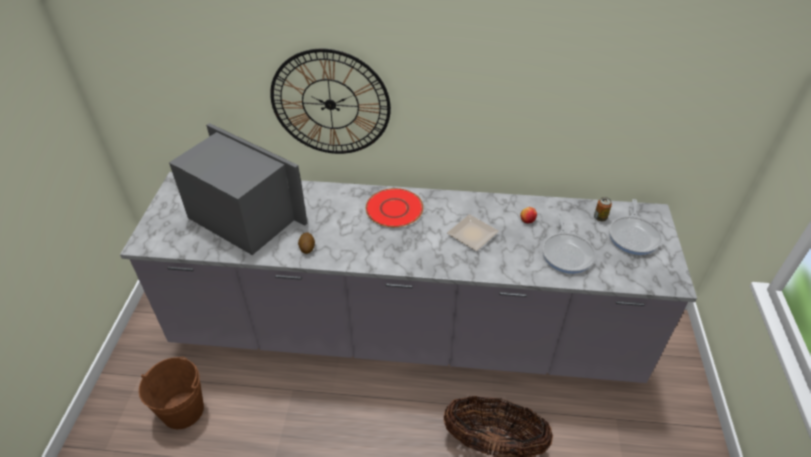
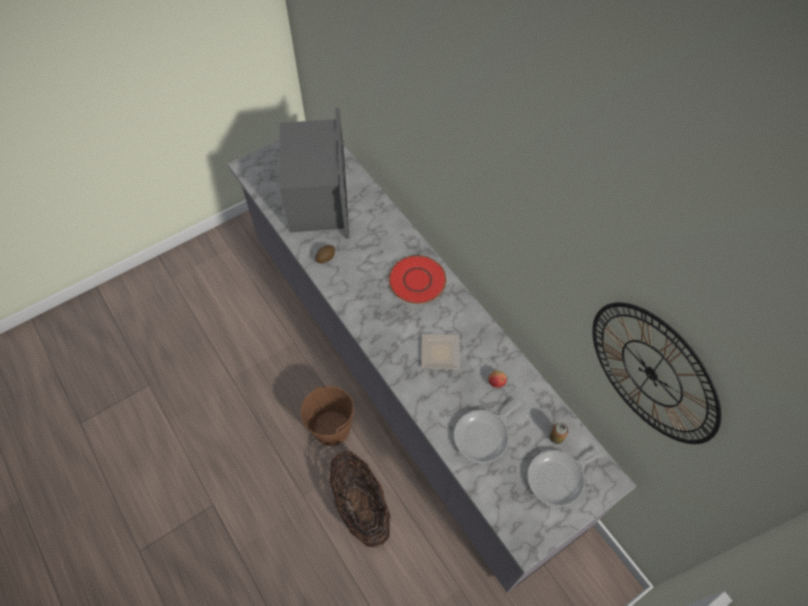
camera: 50 degrees right, 15 degrees up
(183, 410) = (228, 293): brown bucket -> brown bucket (331, 428)
(330, 104) = (416, 159): wall clock -> wall clock (652, 373)

